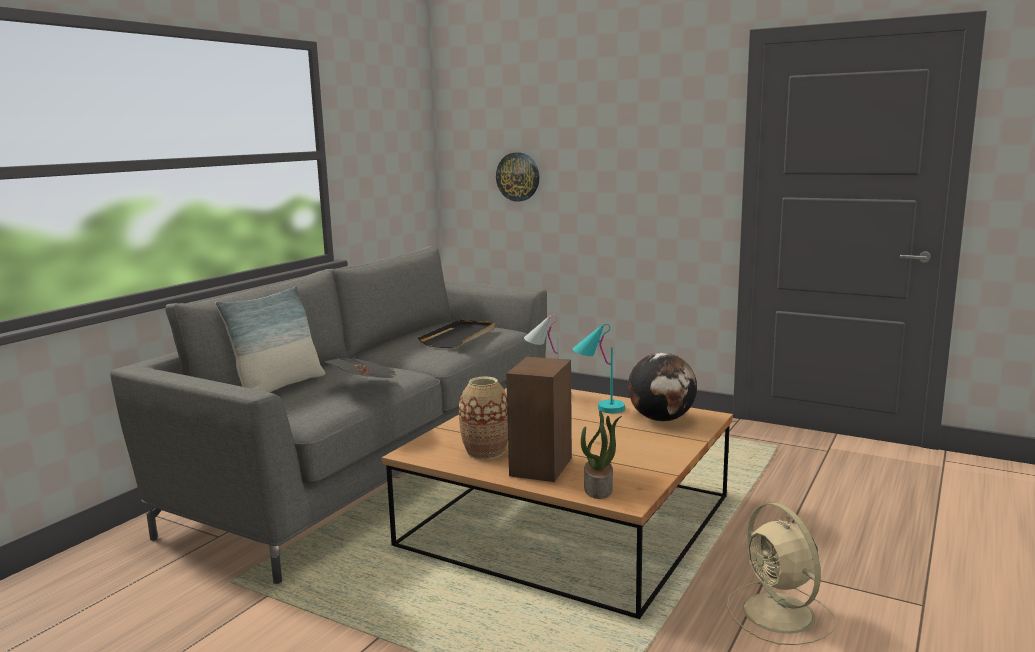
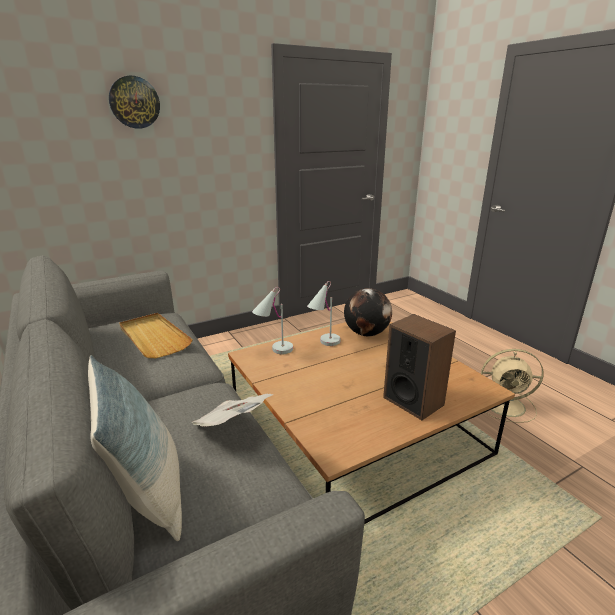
camera: 60 degrees left, 10 degrees up
(459, 337) = (153, 337): black tray -> beige tray
(485, 452) = (365, 415): vase -> none
(518, 177) = (72, 168): wall clock -> wall clock (134, 102)
(598, 407) = (323, 344): turquoise table lamp -> white table lamp
(599, 489) = (466, 392): potted plant -> none

